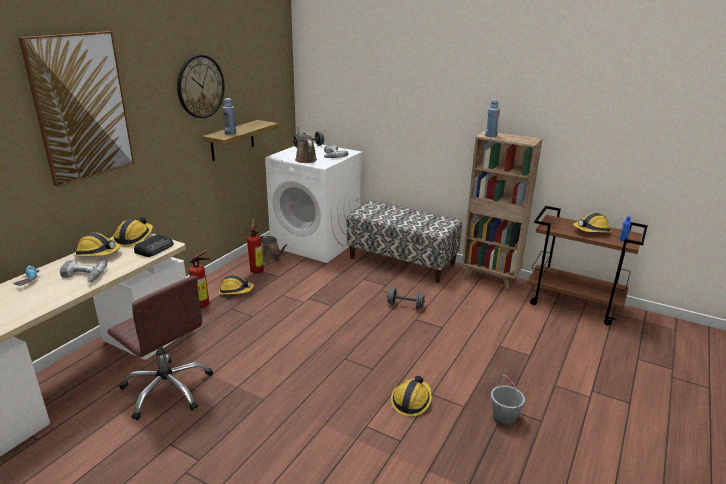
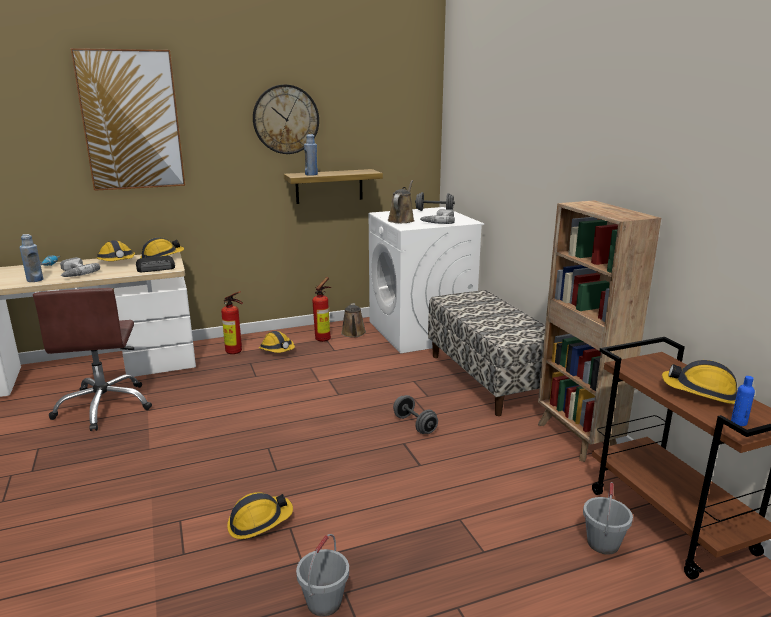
camera: 40 degrees right, 5 degrees down
(490, 136) = (582, 205): blue bottle -> blue bottle (35, 280)
(565, 326) = (603, 543): none -> grey bucket

